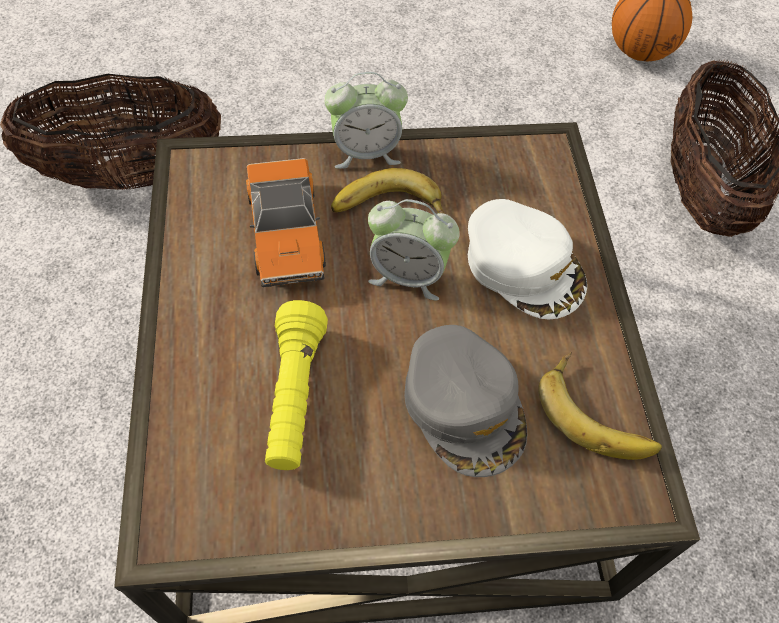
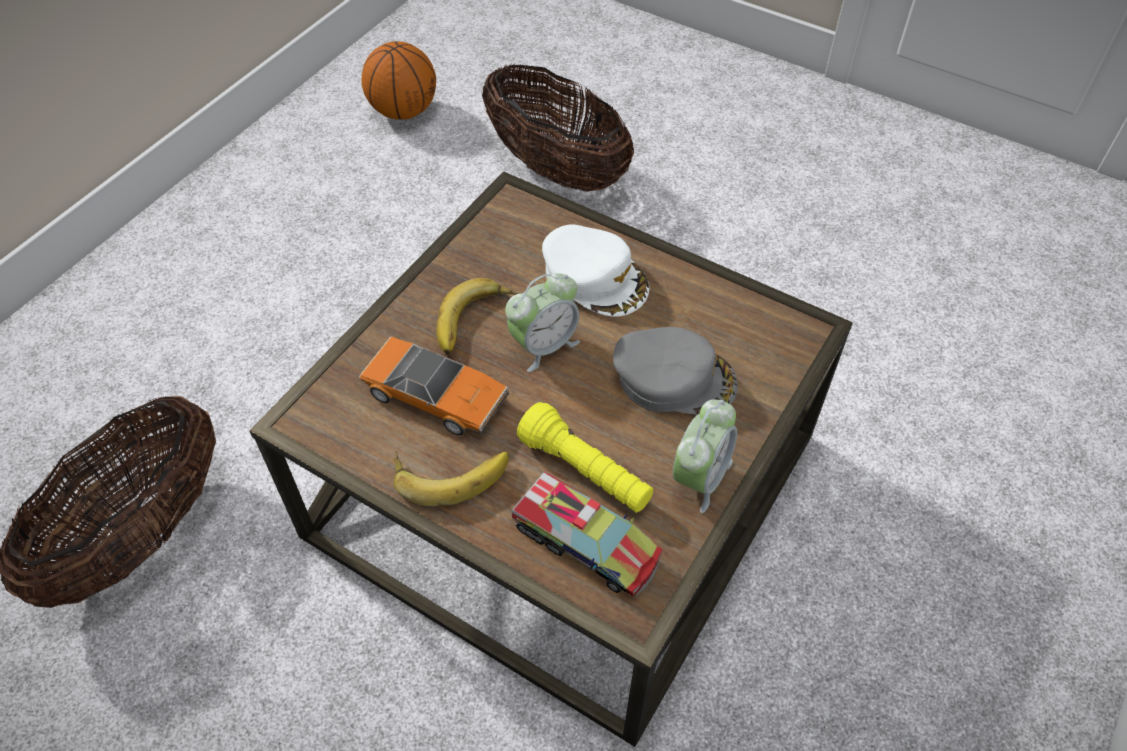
camera: 50 degrees left, 5 degrees down
(215, 445) = (585, 543): none -> toy truck
(366, 152) = (408, 302): alarm clock -> alarm clock (700, 477)
(524, 265) = (595, 277): white cap -> white cap turned 45 degrees clockwise
(598, 412) = (736, 313): banana -> banana (450, 471)

